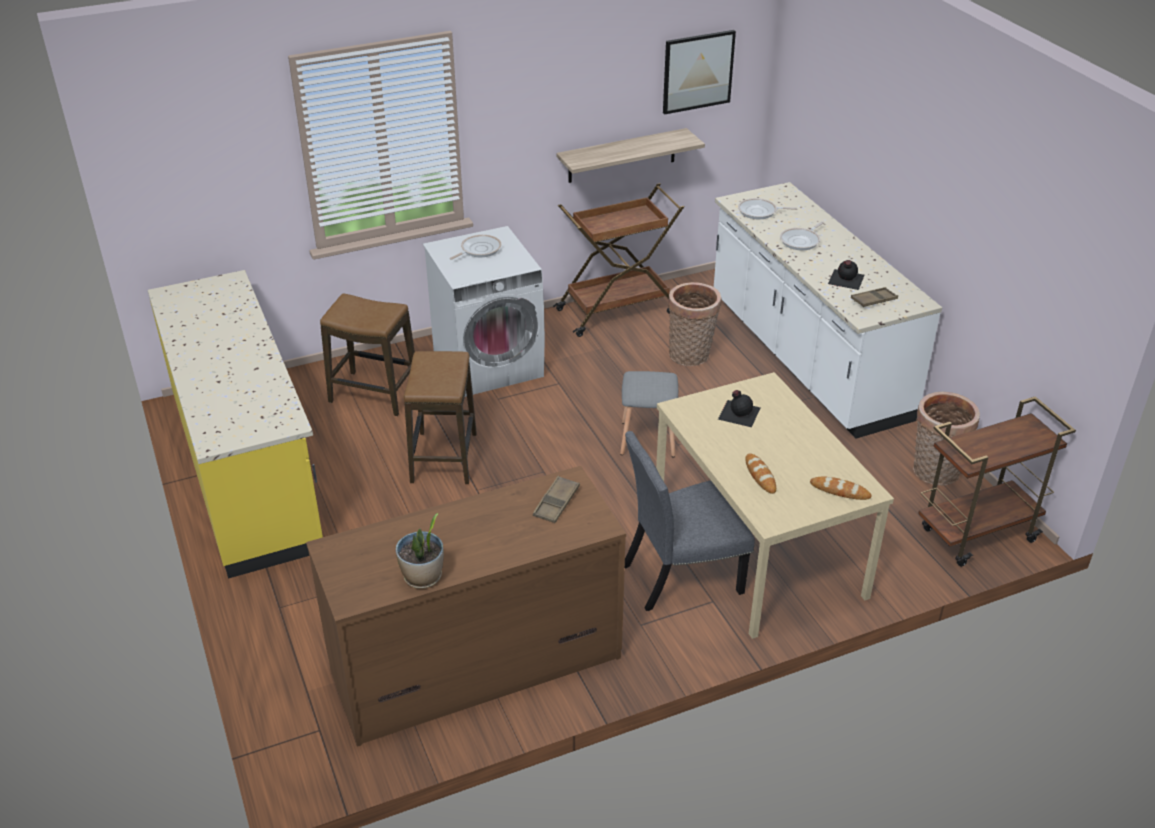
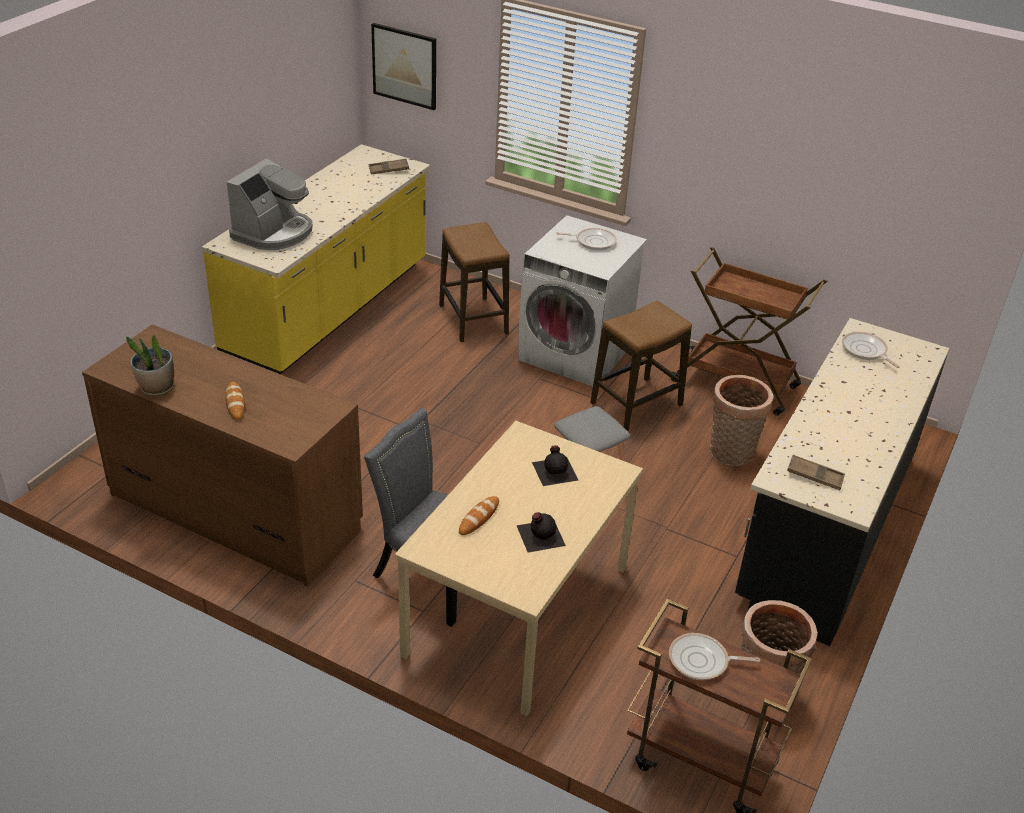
camera: 50 degrees right, 0 degrees up
(236, 404) = (273, 233): none -> coffee machine
(444, 458) = (439, 387): stool -> stool (636, 404)
(556, 503) = (298, 412): brown tray -> brown tray (388, 169)
(622, 156) = (796, 232): shelf -> none
(697, 71) = (903, 180): picture -> picture (405, 66)
(801, 241) = (853, 393): frying pan -> frying pan (702, 661)
(805, 359) = (825, 527): white counter -> black counter
(840, 491) = (509, 575): bread -> bread (235, 403)
(845, 279) = (826, 445): black bottle -> black bottle (540, 535)

